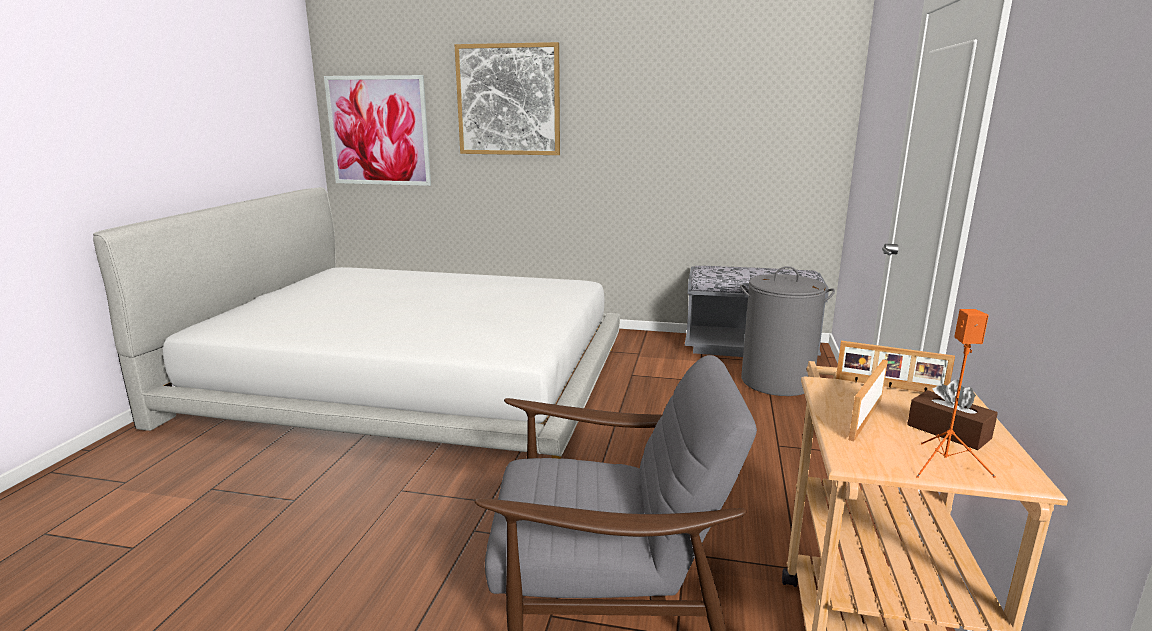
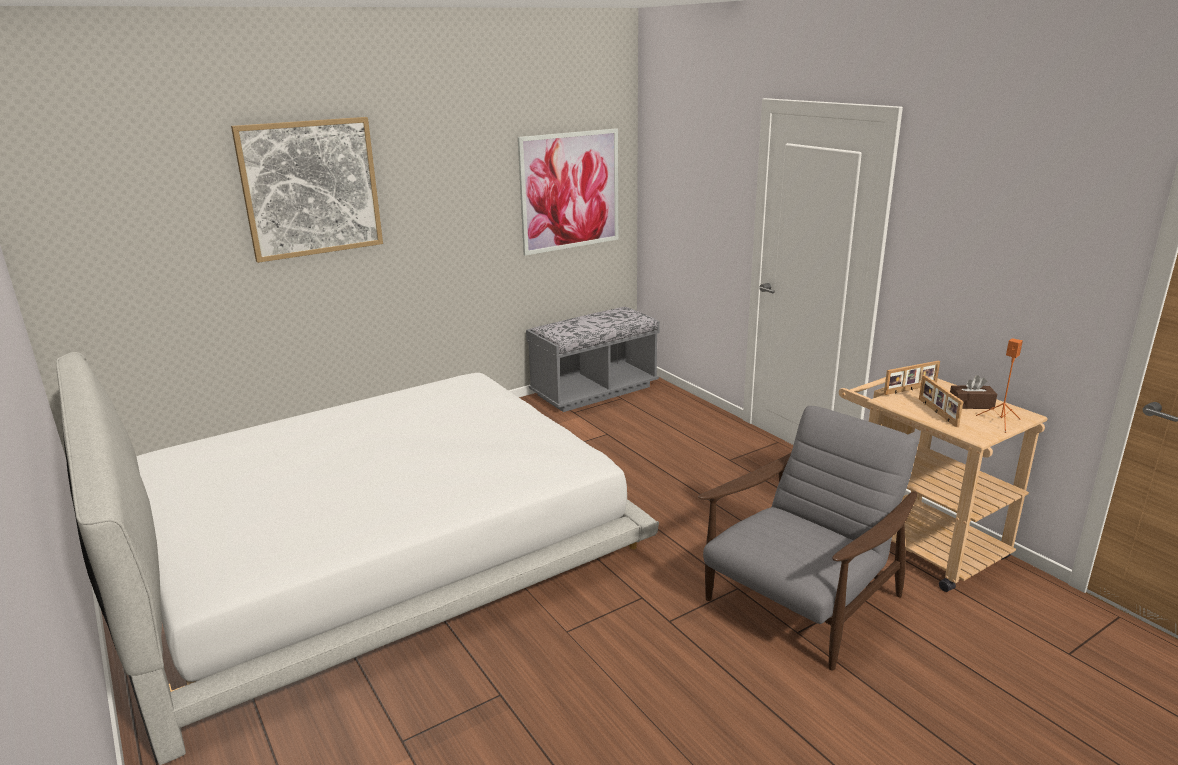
camera: 45 degrees left, 5 degrees up
(378, 131) = (120, 252): picture -> picture (570, 191)
(777, 381) = (655, 412): grey laundry basket -> none

